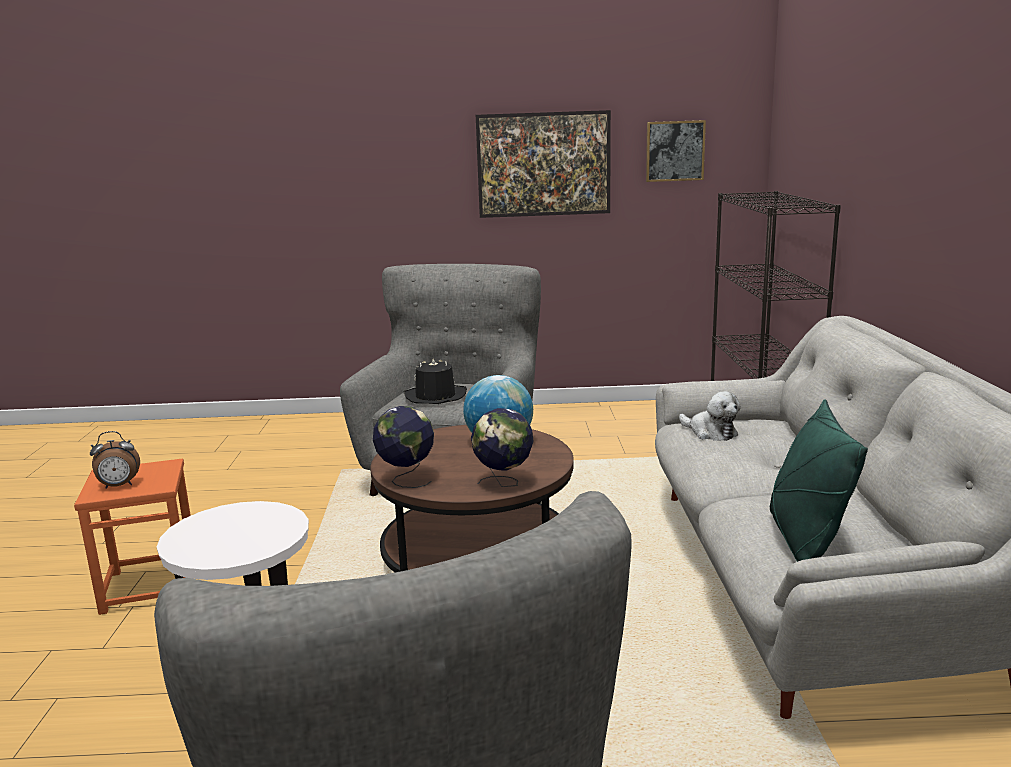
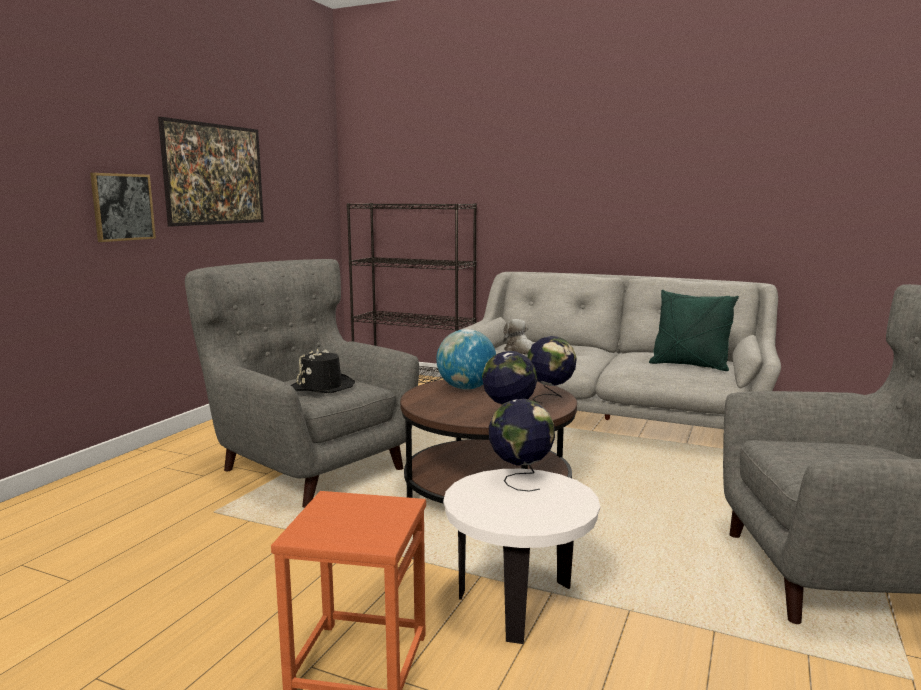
camera: 65 degrees left, 5 degrees down
(119, 486) = (368, 527): alarm clock -> none
(275, 523) = (520, 480): none -> globe
(675, 151) = (294, 170): picture -> picture (122, 207)
(710, 433) = (520, 351): plush toy -> plush toy turned 105 degrees counterclockwise

